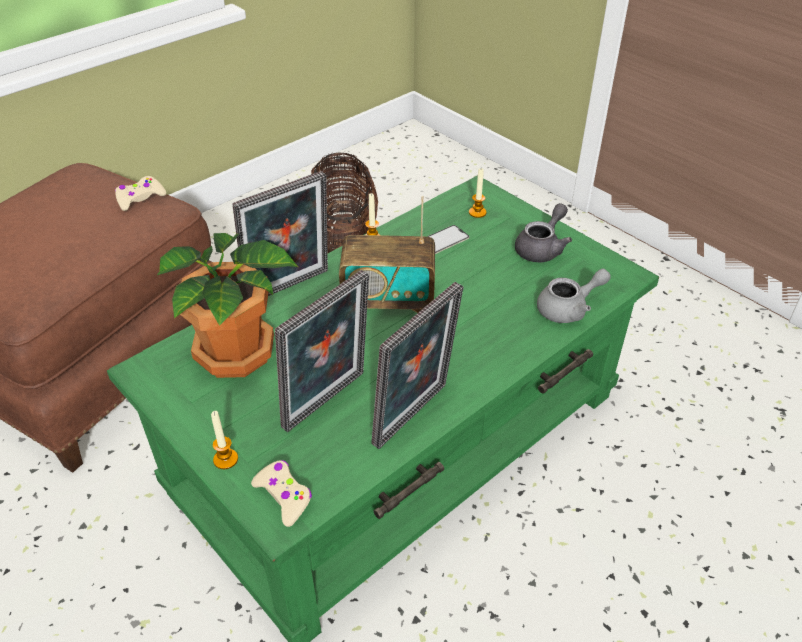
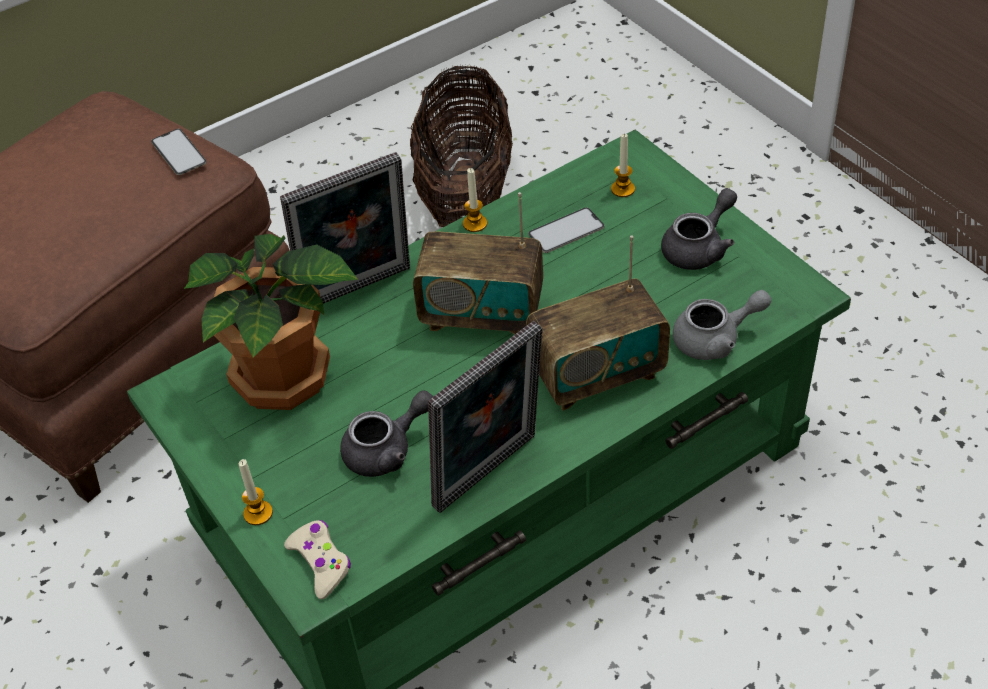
camera: 10 degrees right, 5 degrees up
(140, 198) = (179, 152): beige game controller -> phone
(328, 403) = (387, 450): picture frame -> grey teapot
(484, 338) = (597, 374): none -> radio

